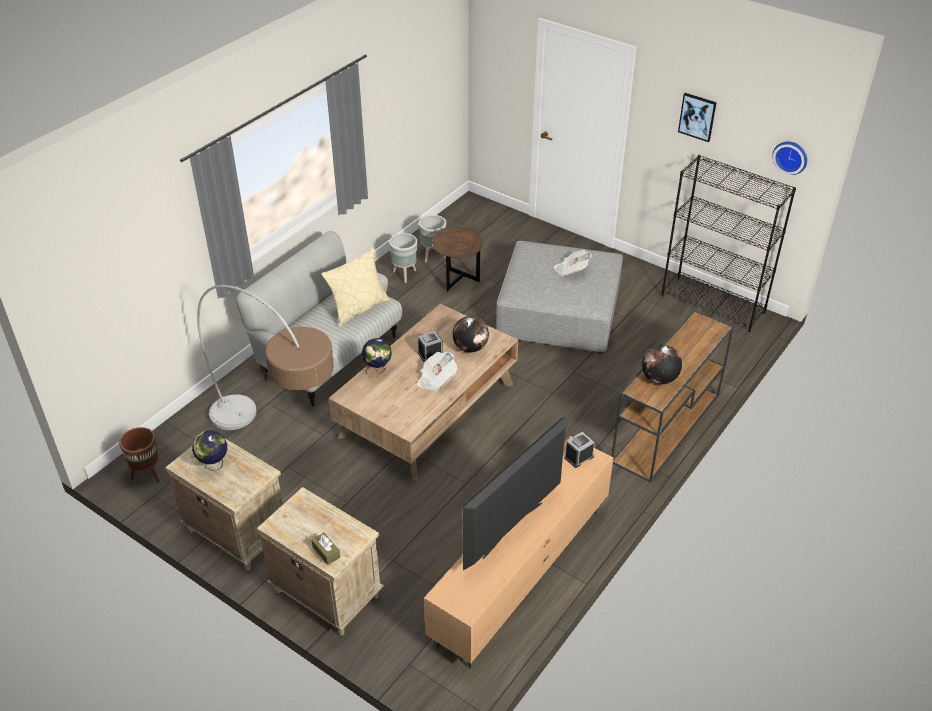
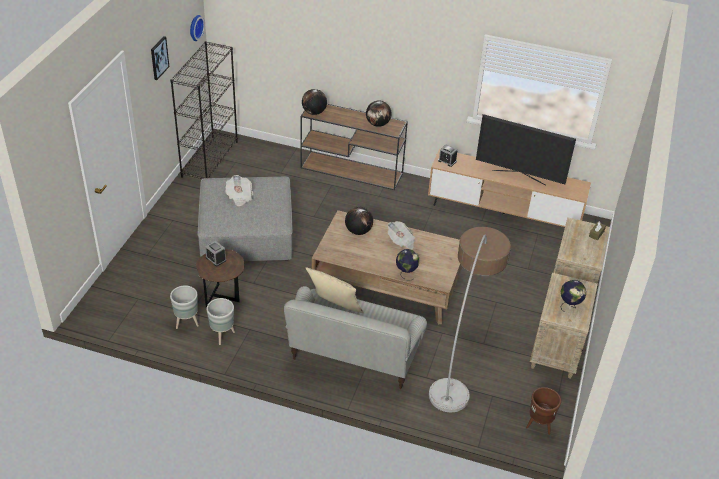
camera: 110 degrees left, 0 degrees up
(430, 353) = (374, 250): alarm clock -> alarm clock (216, 259)
(699, 323) = (314, 112): none -> globe

